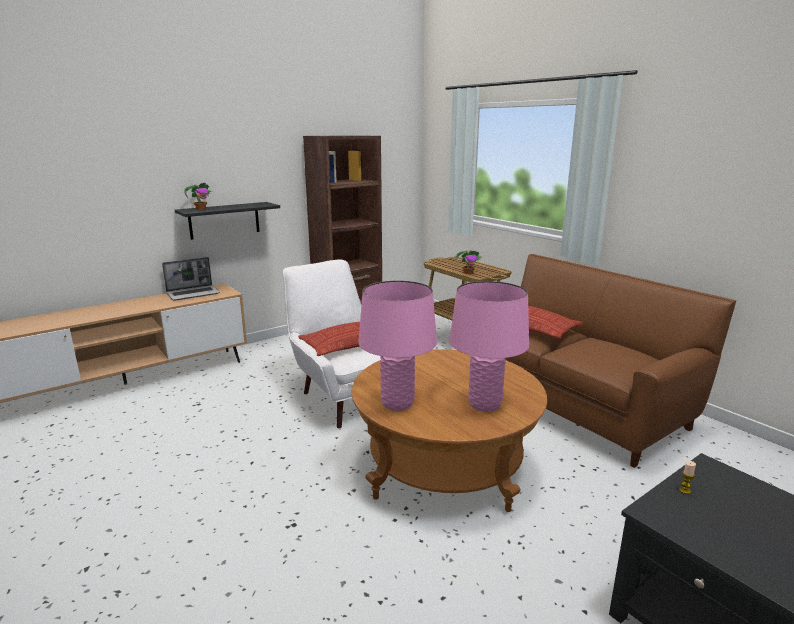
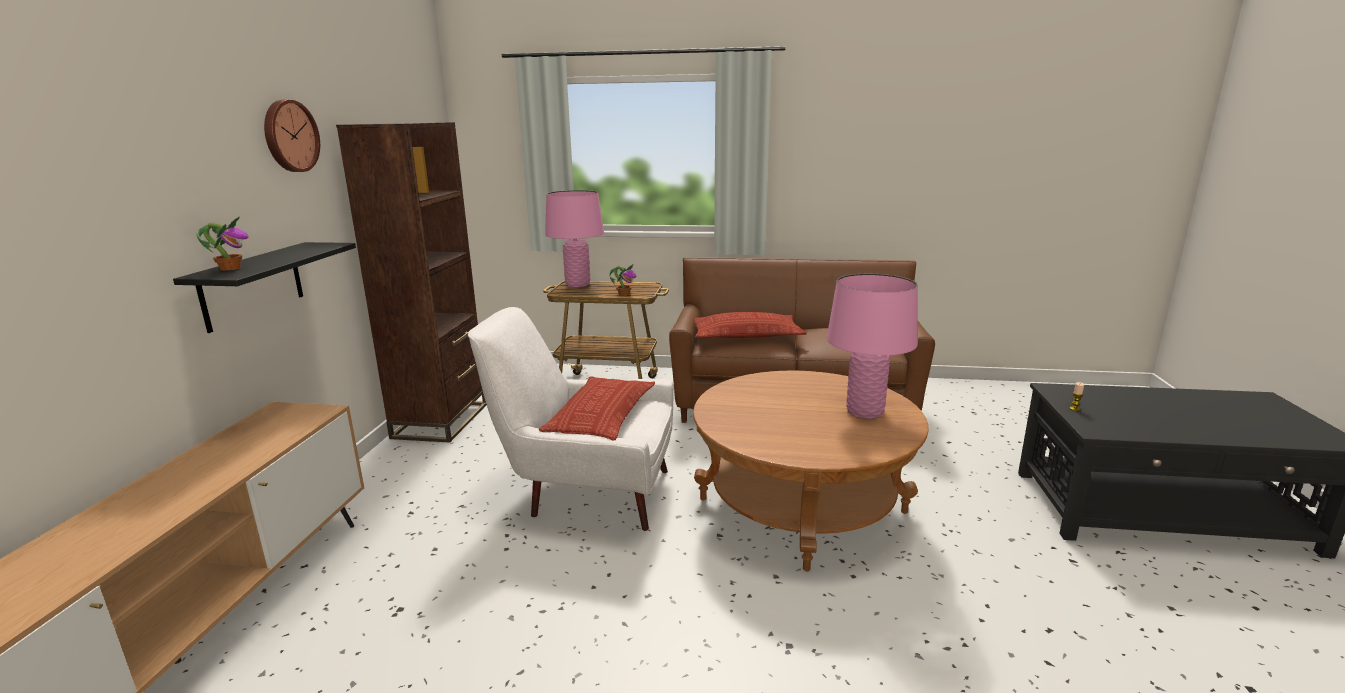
camera: 45 degrees left, 0 degrees up
(194, 294) = (253, 433): laptop -> none
(266, 141) = (289, 136): none -> wall clock
(397, 403) = (807, 444): pink table lamp -> pink table lamp (578, 284)

